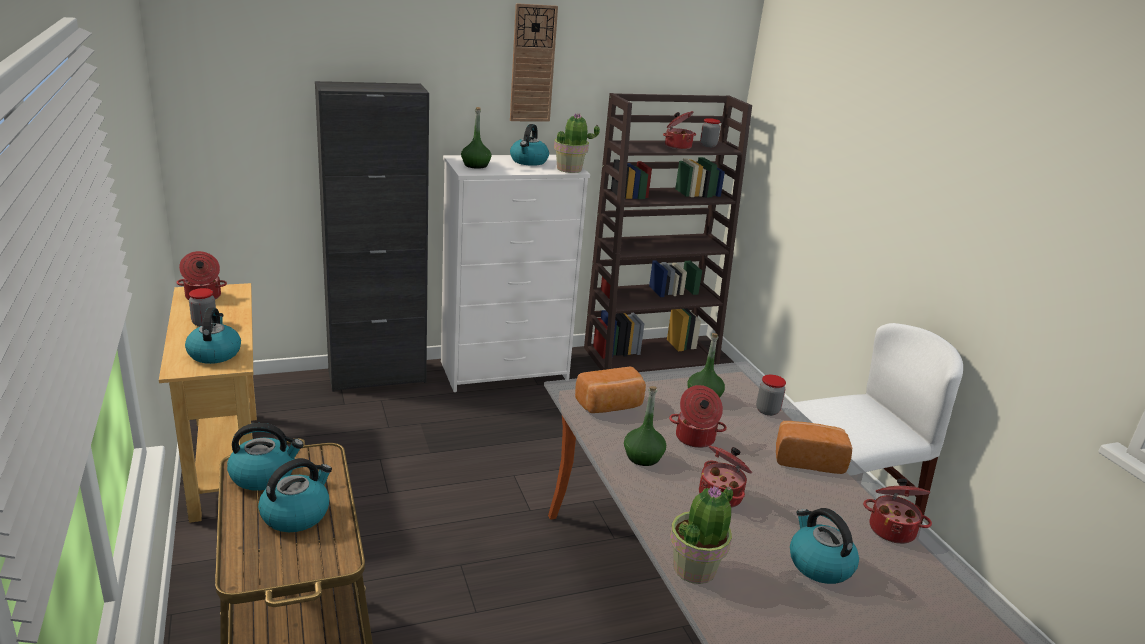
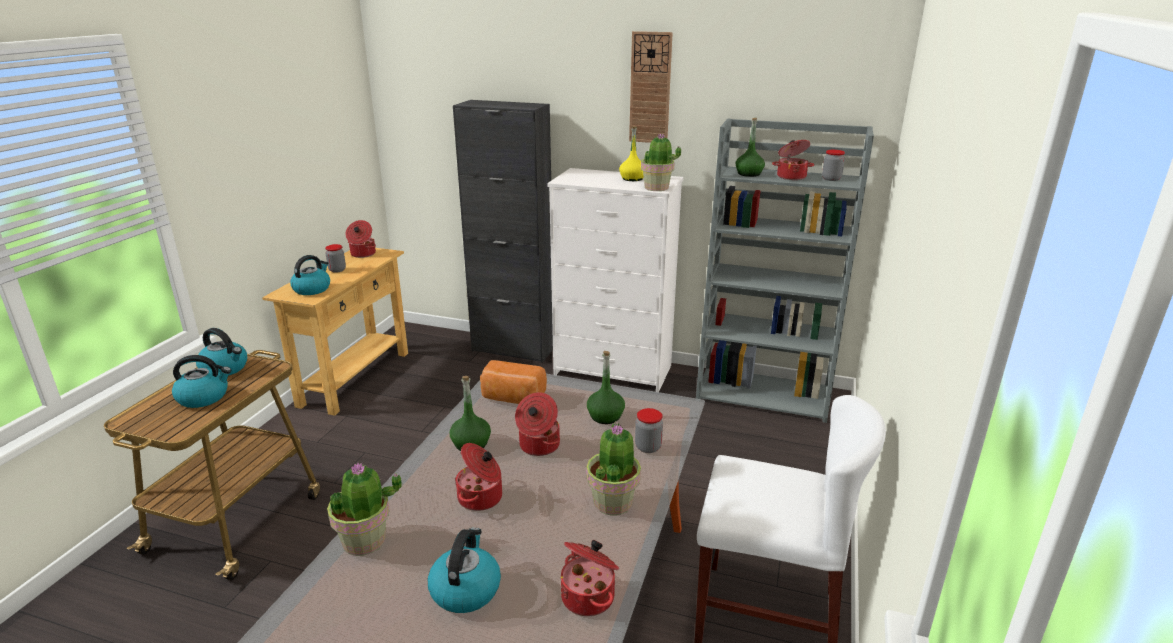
camera: 40 degrees right, 0 degrees up
(476, 165) = (578, 177): green bottle -> green bottle (749, 174)
(529, 161) = (632, 179): kettle -> yellow bottle
(651, 356) = (764, 394): brown bookcase -> grey bookcase
(807, 459) = (613, 502): bread -> potted plant

